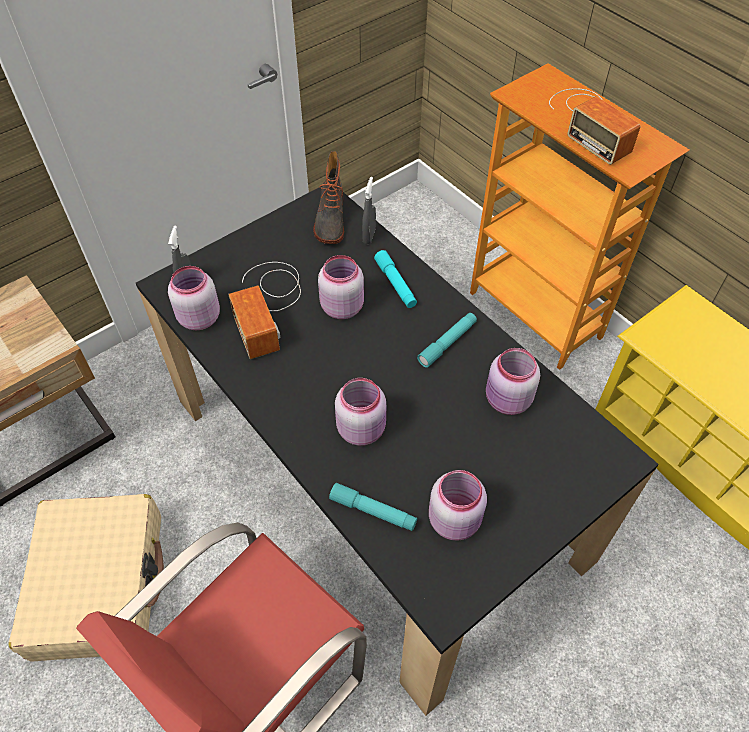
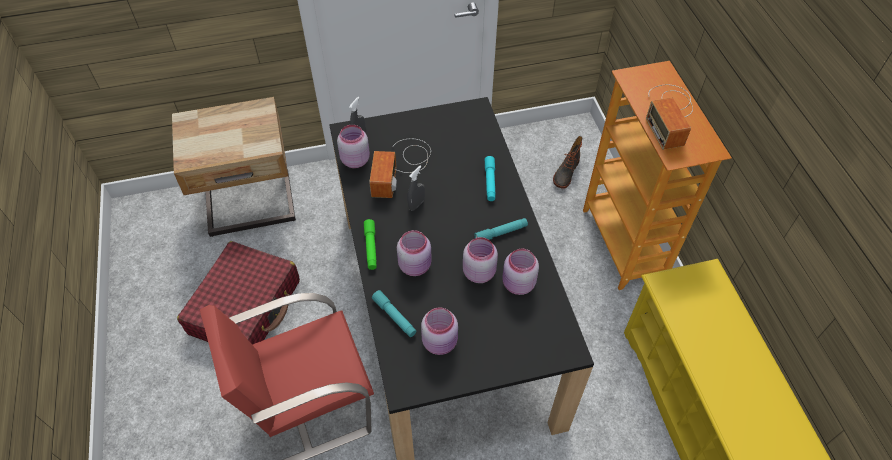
camera: 25 degrees right, 0 degrees up
(100, 584) = (245, 307): beige suitcase -> red suitcase
(286, 428) = (371, 247): none -> green flashlight
(330, 220) = (471, 123): boot -> boot (565, 173)
(341, 306) = (446, 184): pink jar -> pink jar (479, 271)
(369, 236) = (491, 143): grey spray bottle -> grey spray bottle (416, 204)

